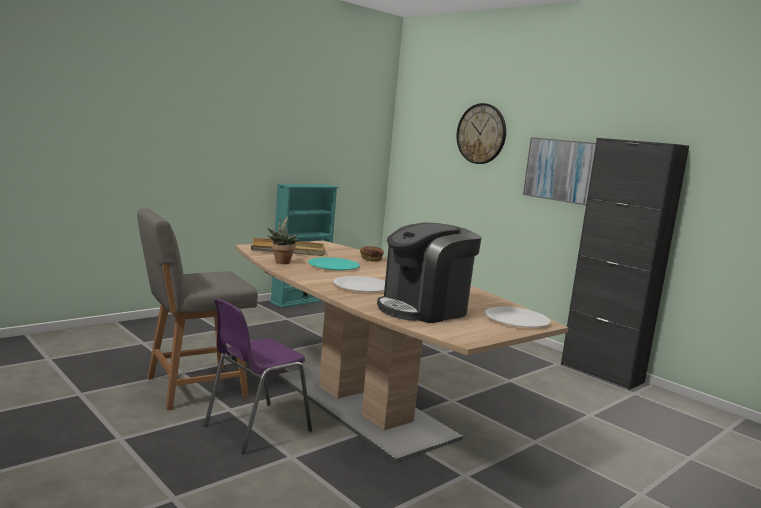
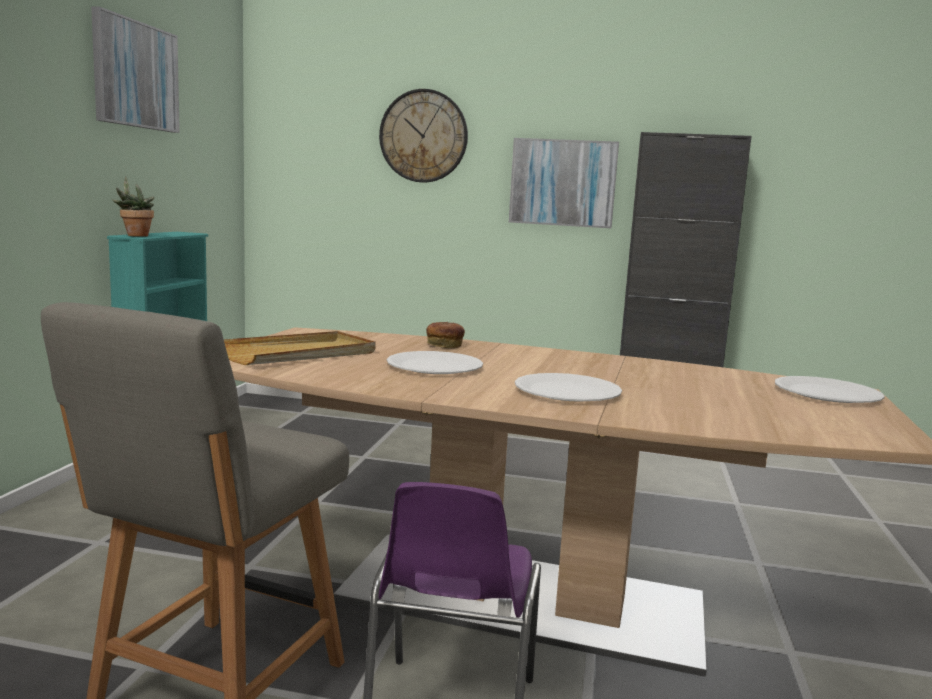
camera: 35 degrees left, 0 degrees up
(281, 262) = (350, 376): potted plant -> potted plant (135, 235)
(308, 100) = (135, 75): none -> picture
(334, 266) = (435, 366): turquoise plate -> white plate
(424, 309) = (730, 407): coffee machine -> none

